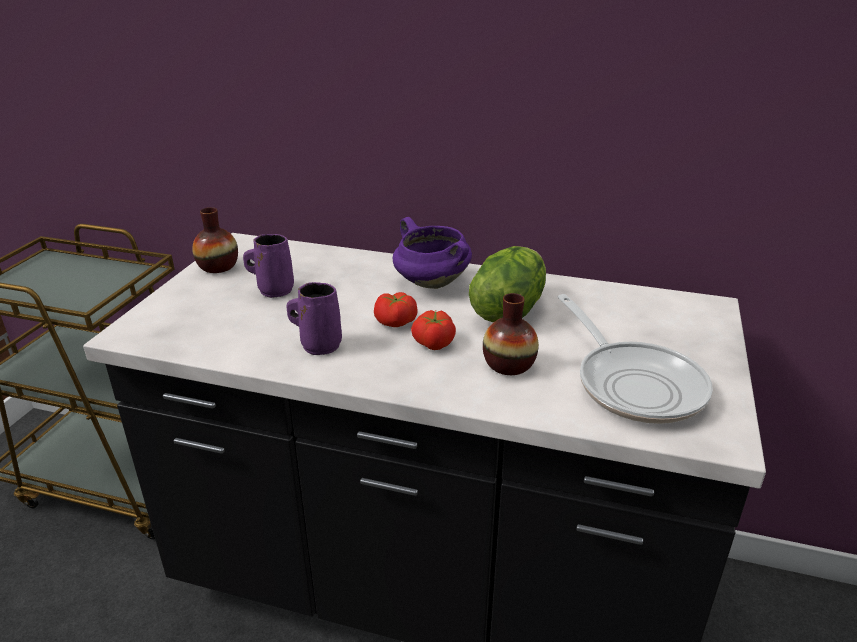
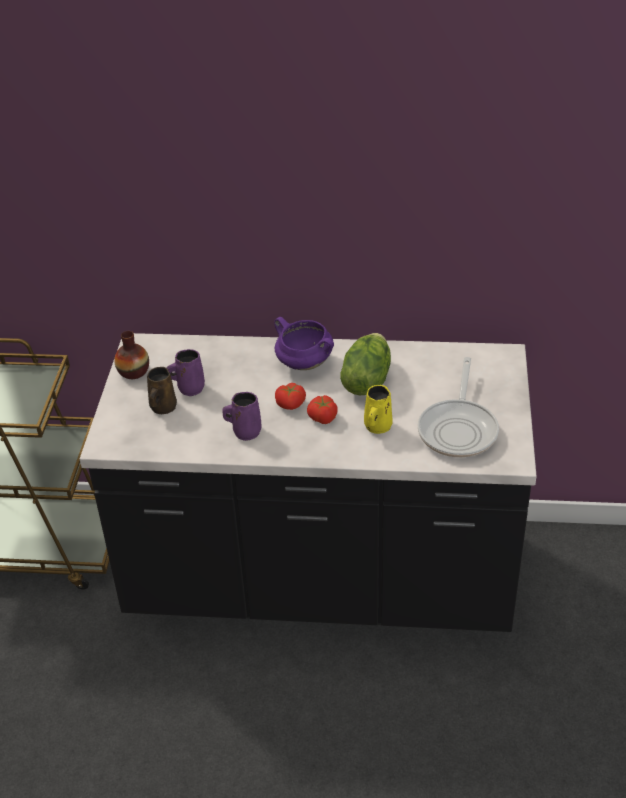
camera: 10 degrees left, 10 degrees up
(227, 305) = (162, 408): none -> brown mug
(509, 364) = (377, 427): vase -> yellow mug
(634, 384) = (459, 429): frying pan -> frying pan turned 45 degrees clockwise

